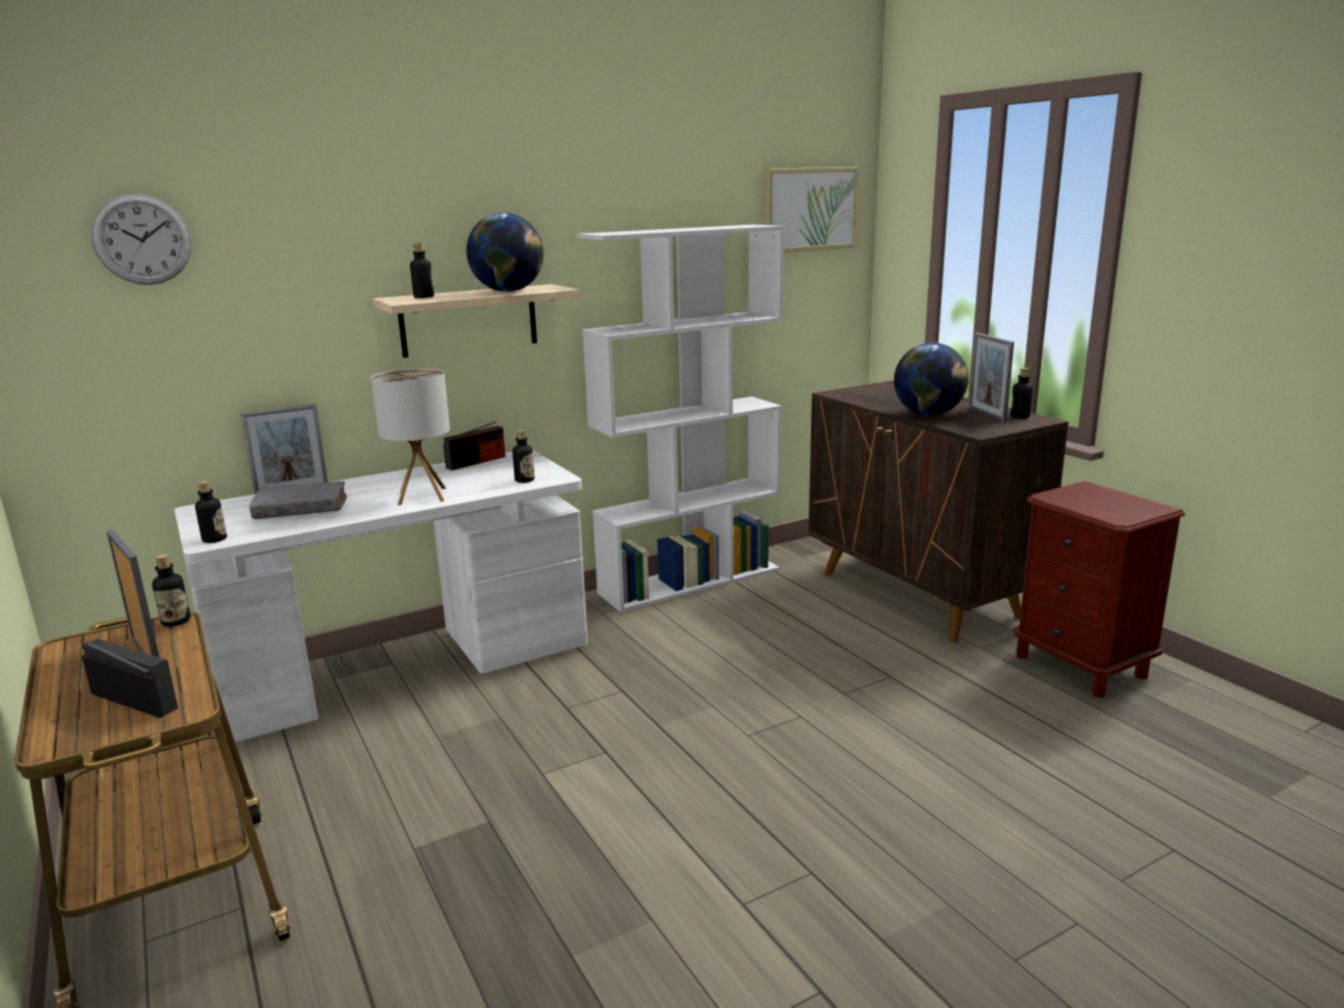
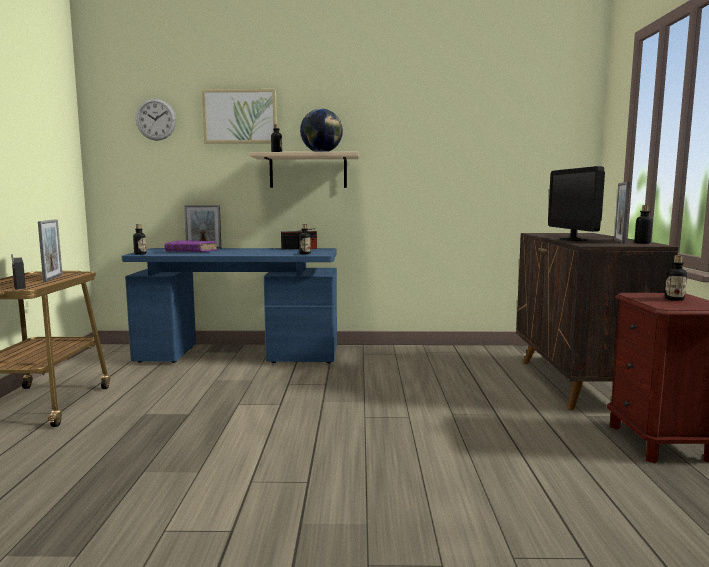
camera: 30 degrees right, 10 degrees down
(176, 621) = (82, 272): bottle -> bottle (674, 299)
(301, 510) = (191, 251): grey book -> purple book
(407, 671) = (239, 355): white desk -> blue desk
(421, 496) = (247, 253): table lamp -> none
(690, 580) = (433, 350): white bookcase -> none
(810, 209) = (546, 119): picture -> picture (240, 116)
(928, 414) = (573, 239): globe -> monitor

